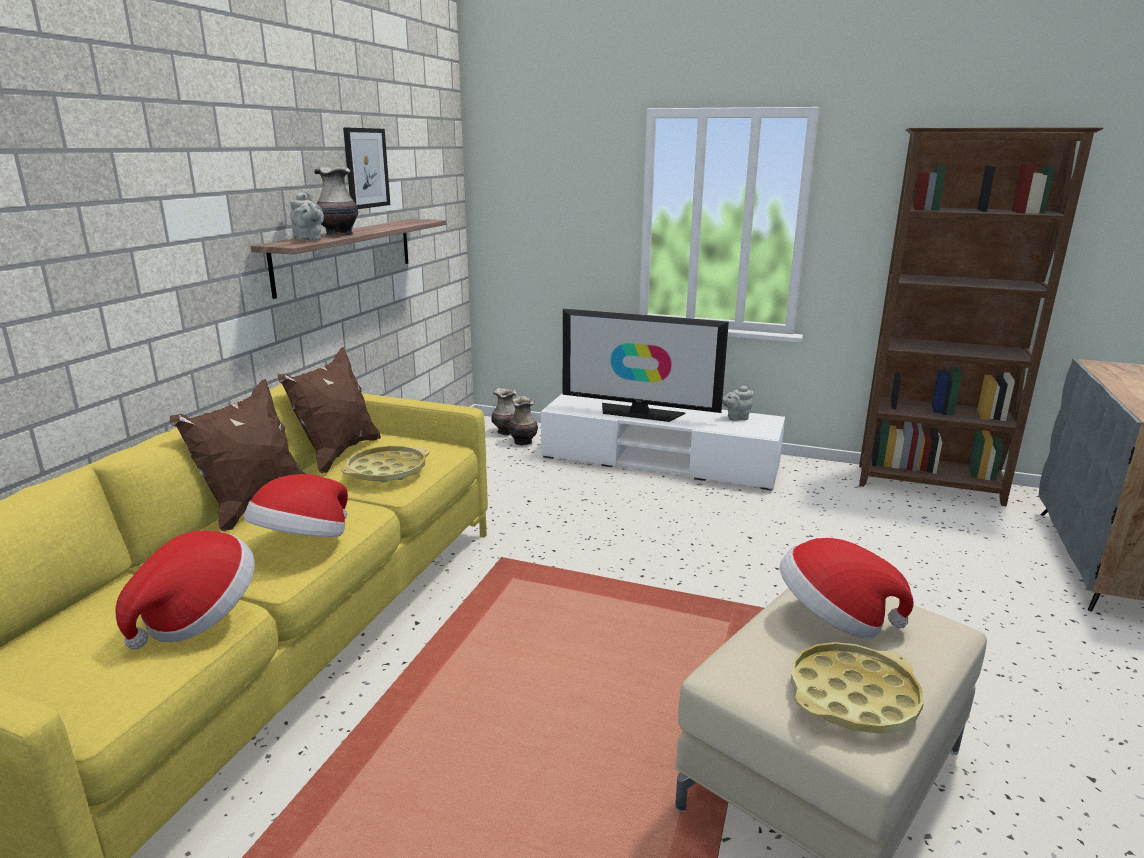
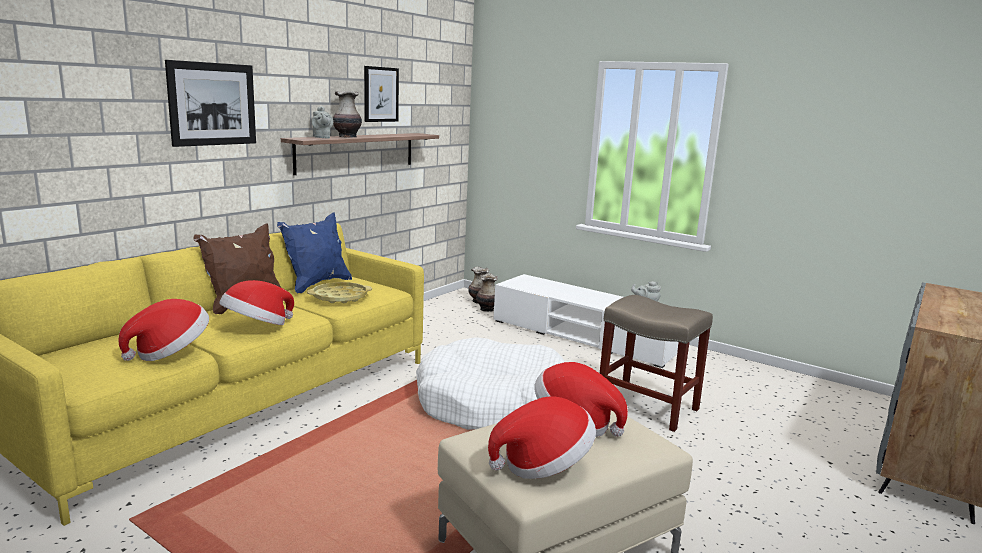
camera: 15 degrees right, 5 degrees down
(151, 203) = (212, 104): none -> picture
(337, 454) = (317, 284): brown pillow -> blue pillow
(614, 579) = (493, 404): none -> white dog bed
(639, 413) = (570, 294): television -> none
(788, 546) = (646, 406): none -> beige stool
(852, 696) = (543, 465): yellow tray -> hat
(930, 485) = (806, 385): brown bookcase -> none

